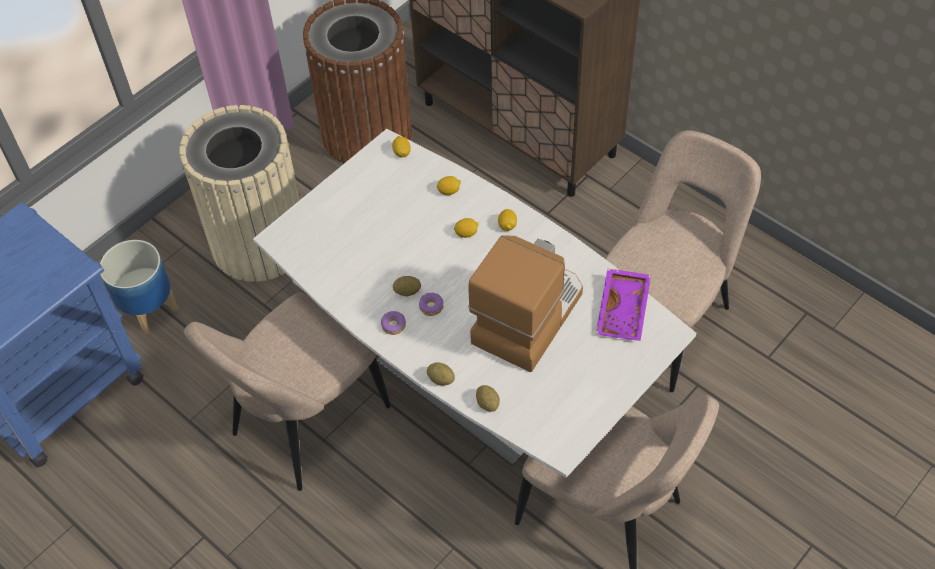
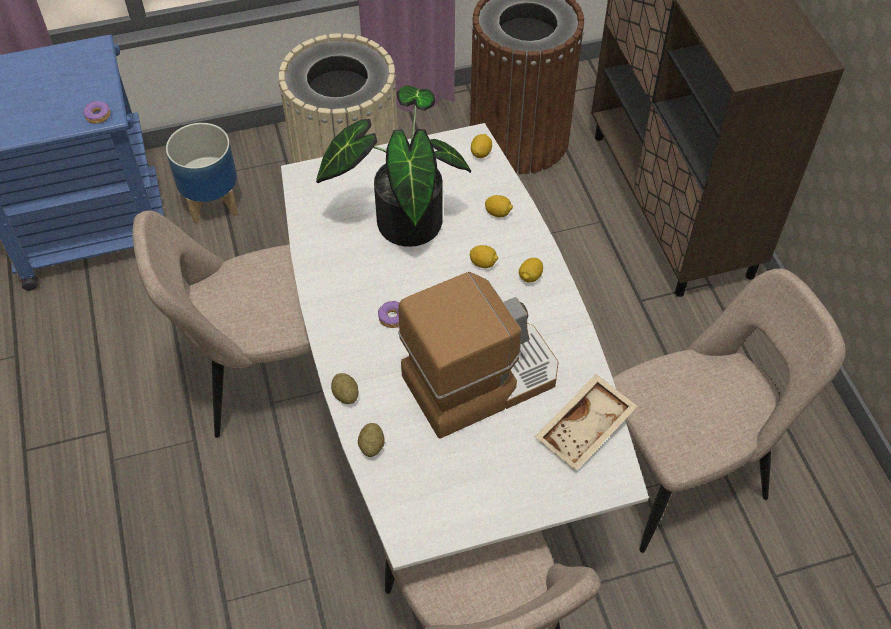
camera: 30 degrees right, 0 degrees up
(381, 232) = (402, 219): none -> potted plant
(393, 325) = (342, 316): donut -> donut (98, 116)
(407, 291) = (381, 290): potato -> none
(624, 311) = (586, 429): purple tray -> beige tray

